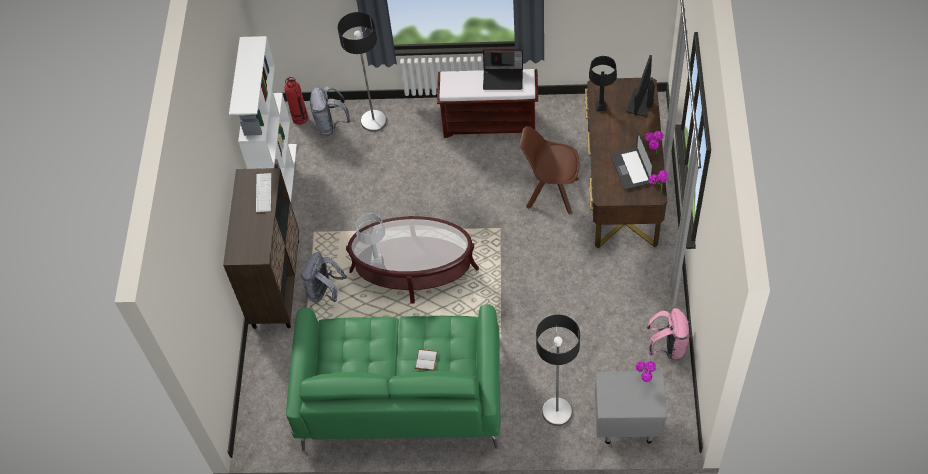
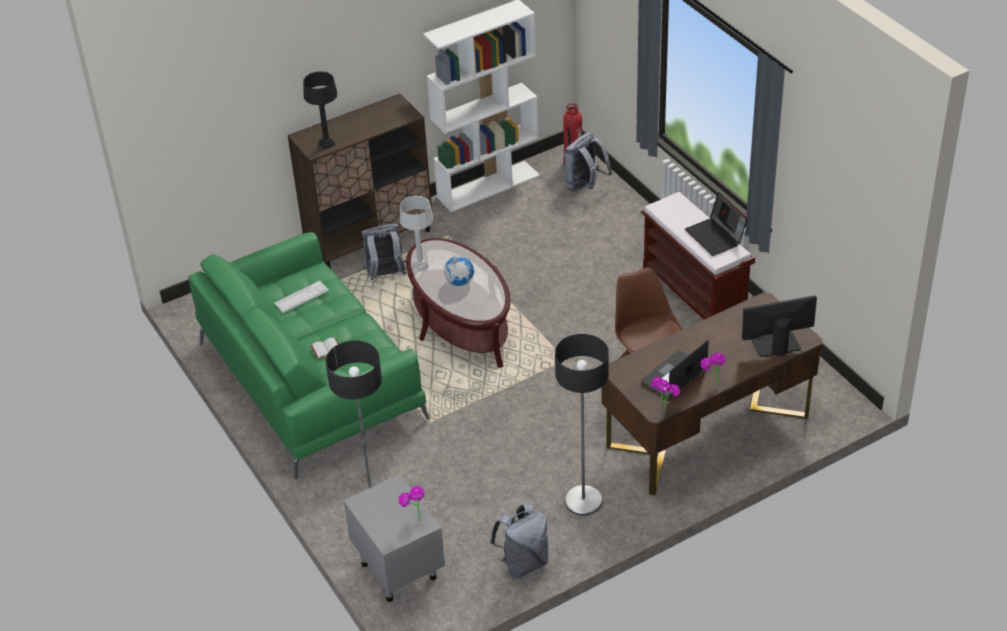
camera: 55 degrees right, 15 degrees down
(263, 193) = (386, 120): keyboard -> keyboard (301, 297)
(374, 121) = (617, 211): floor lamp -> floor lamp (583, 501)
(414, 245) = (459, 282): none -> globe
(601, 106) = (739, 317): black table lamp -> black table lamp (327, 144)
(667, 347) = (523, 563): pink backpack -> grey backpack

